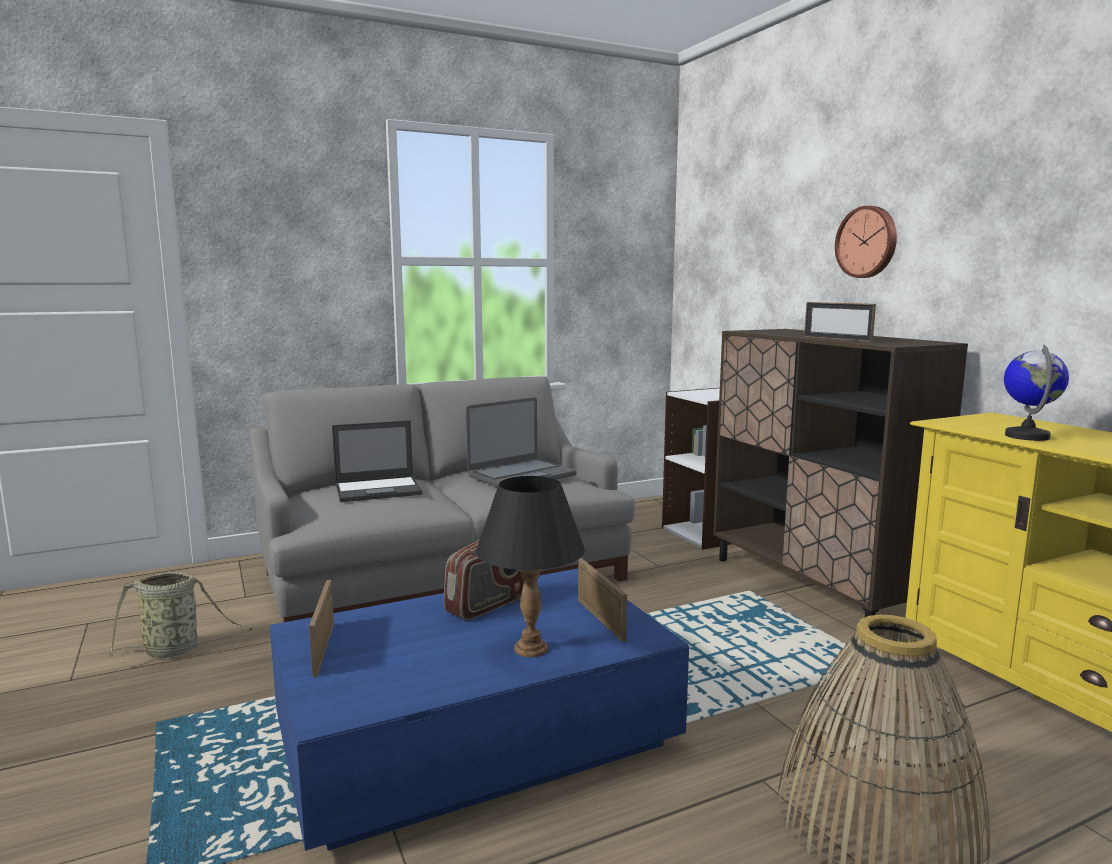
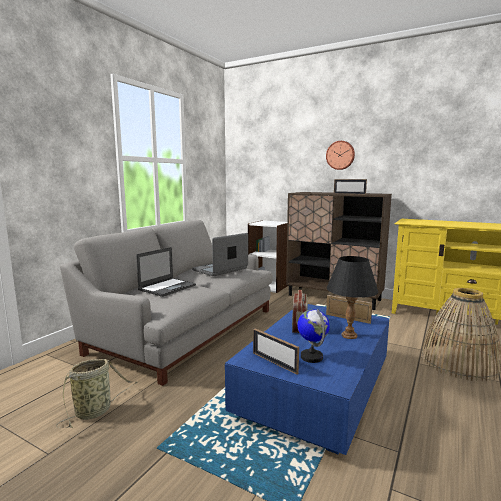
camera: 35 degrees left, 0 degrees up
(521, 475) = (220, 269): laptop -> laptop turned 150 degrees counterclockwise
(1027, 436) = (437, 223): globe -> globe (311, 357)

